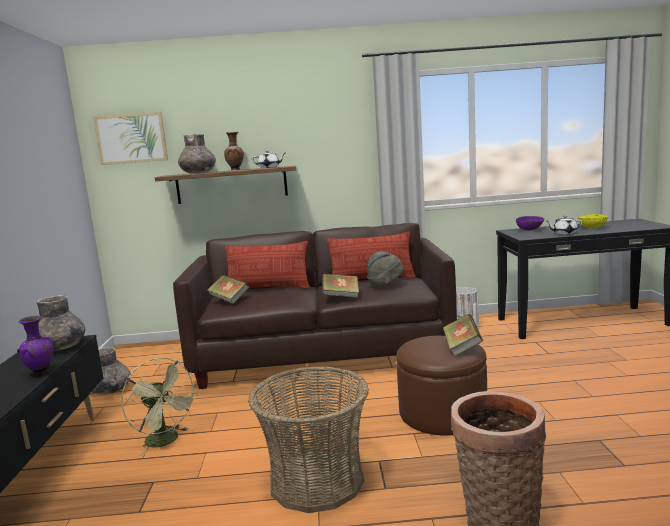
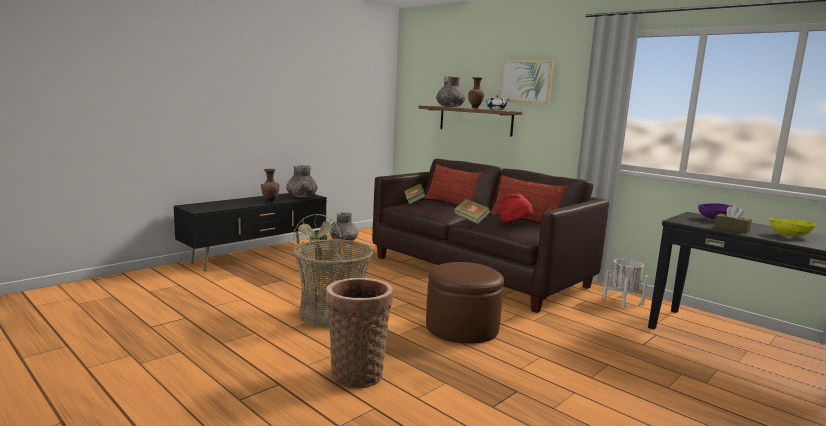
camera: 45 degrees right, 0 degrees up
(41, 373) = (270, 202): purple vase -> brown vase
(131, 138) = (422, 76): picture -> picture (526, 81)
(385, 285) = (515, 224): grey hat -> red hat
(462, 348) = (474, 275): book -> none
(564, 233) = (731, 229): white teapot -> brown tissue box

